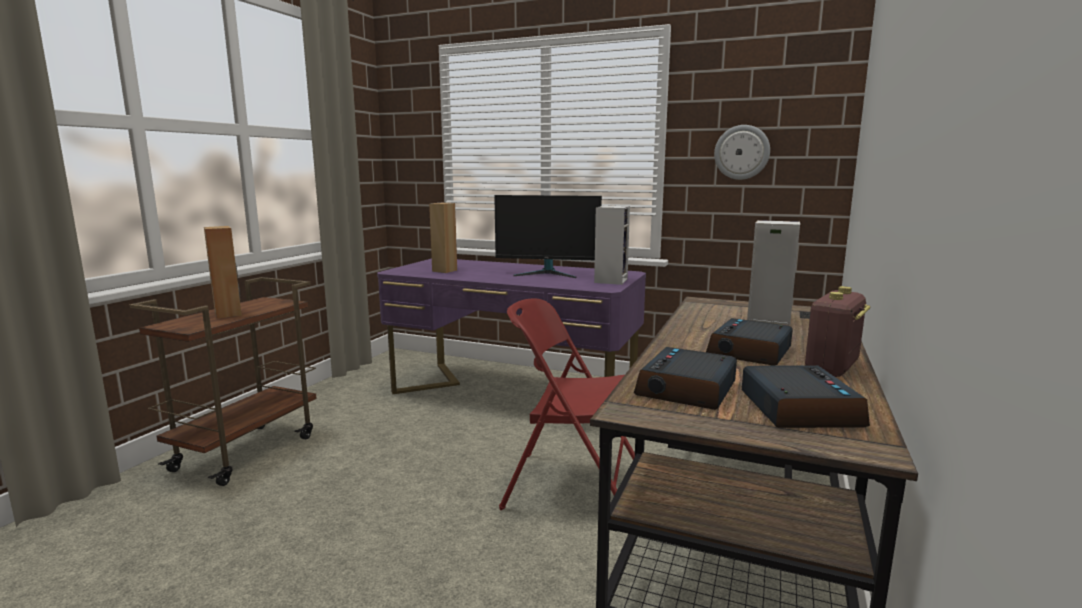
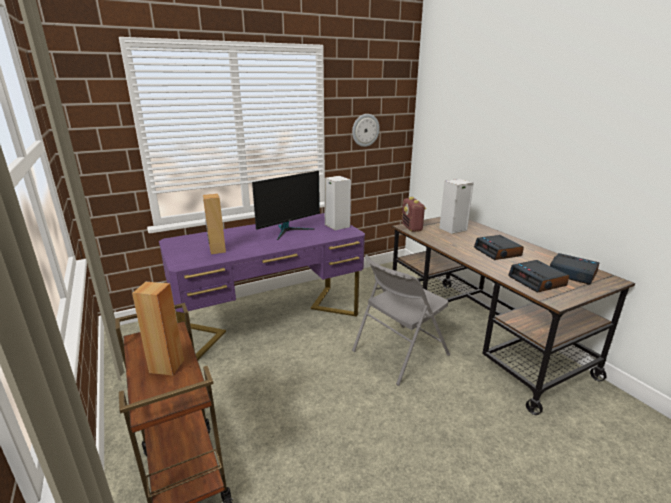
camera: 50 degrees left, 10 degrees up
(574, 486) = (400, 353): red chair -> grey chair
(831, 368) = (530, 249): radio -> radio (412, 228)

